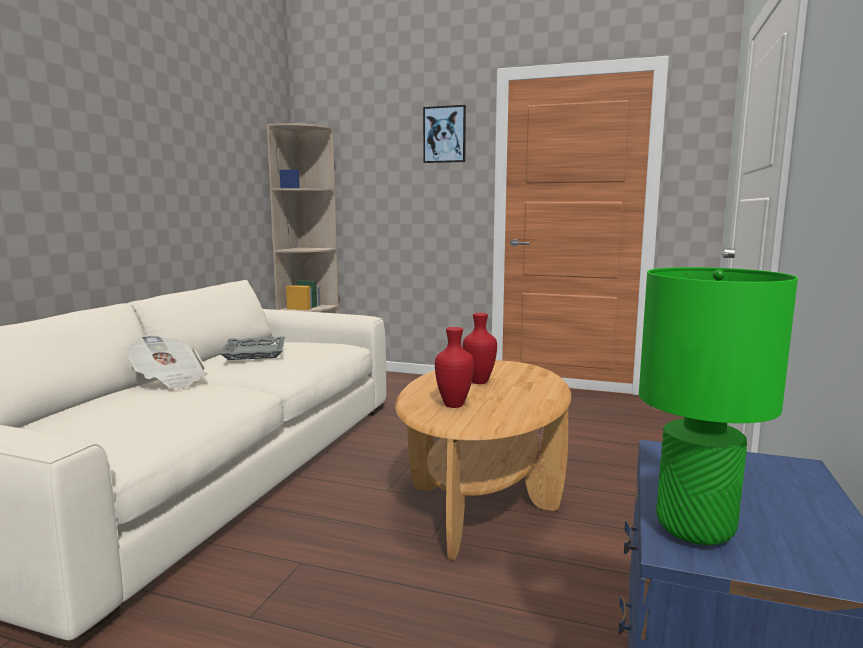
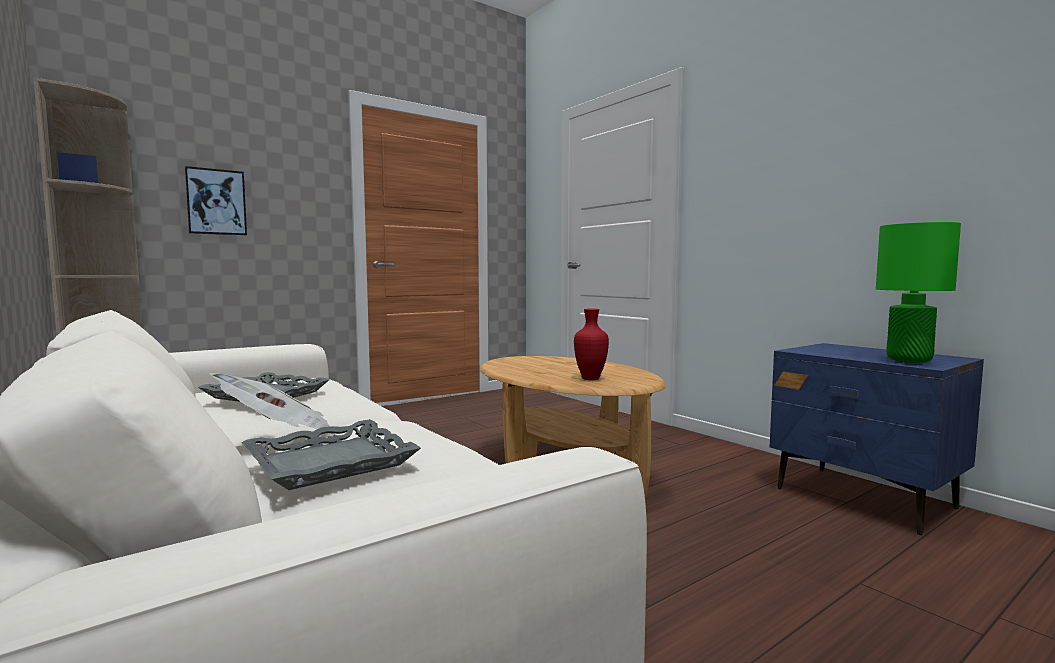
camera: 55 degrees left, 5 degrees down
(108, 405) = (330, 463): none -> grey tray
(444, 134) = (294, 146): picture -> picture (216, 202)
(479, 382) = (545, 367): red vase -> none

